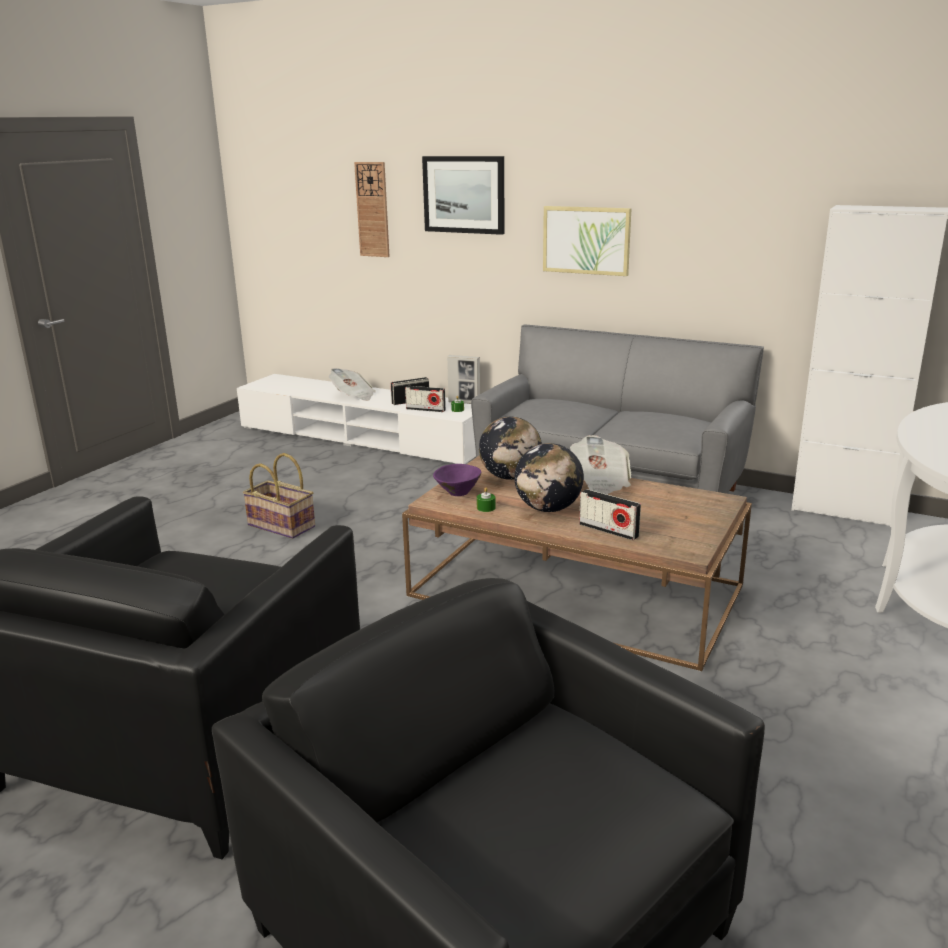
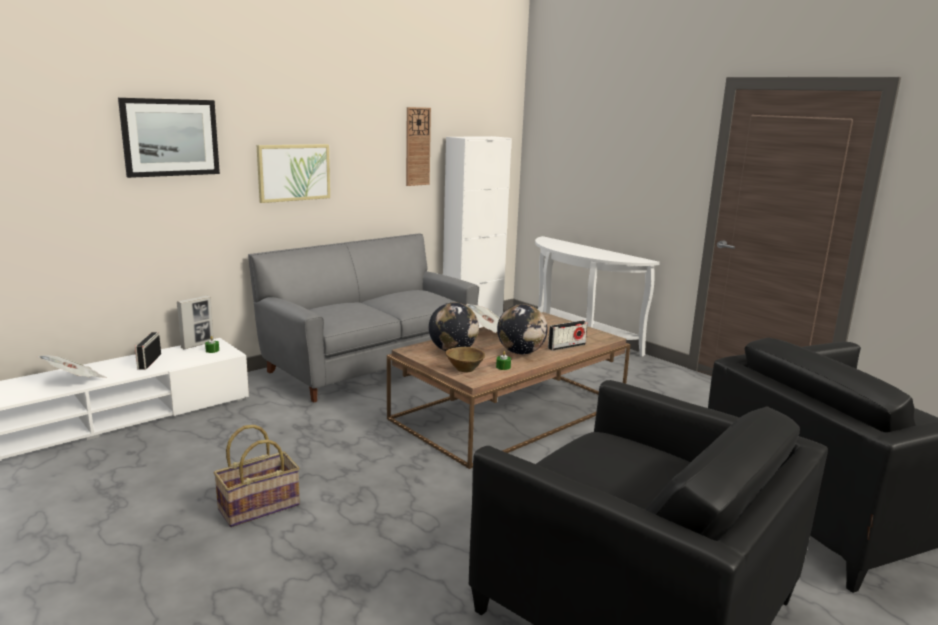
camera: 70 degrees left, 5 degrees down
(372, 209) = (44, 158): wall clock -> wall clock (417, 146)
(425, 409) = (186, 360): radio -> none
(458, 492) = (464, 369): purple bowl -> brown bowl

